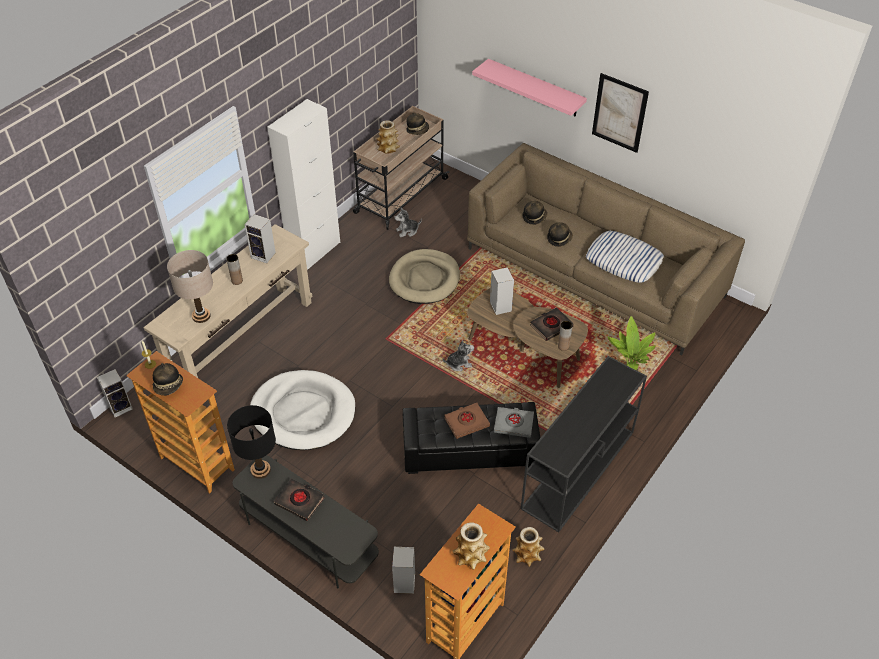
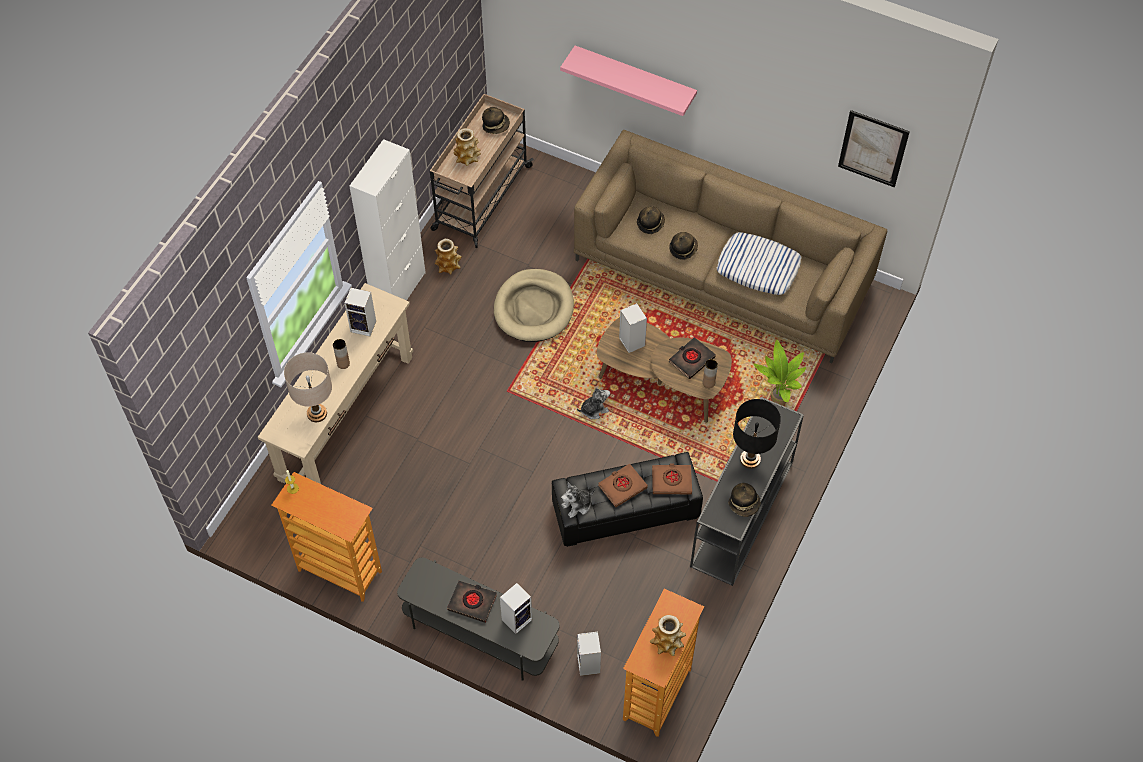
camera: 10 degrees left, 10 degrees up
(121, 407) = (235, 518): speaker -> speaker (517, 618)
(169, 386) = (321, 510): hat -> hat (744, 504)
(260, 470) = (422, 575): black table lamp -> black table lamp (750, 459)
(303, 413) = (438, 494): white dog bed -> none
(407, 231) = (500, 246): plush toy -> plush toy (577, 505)
(514, 424) = (671, 481): grey book -> brown book
(527, 554) = (705, 614): vase -> vase (448, 265)
(619, 113) = (736, 106): picture -> picture (873, 148)

